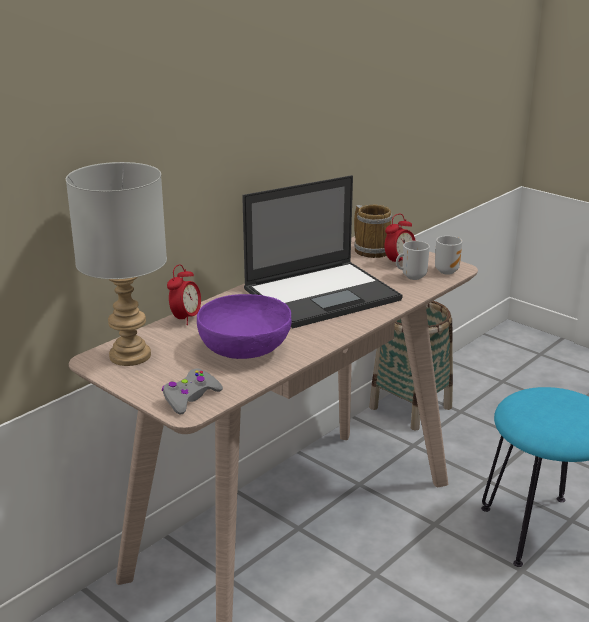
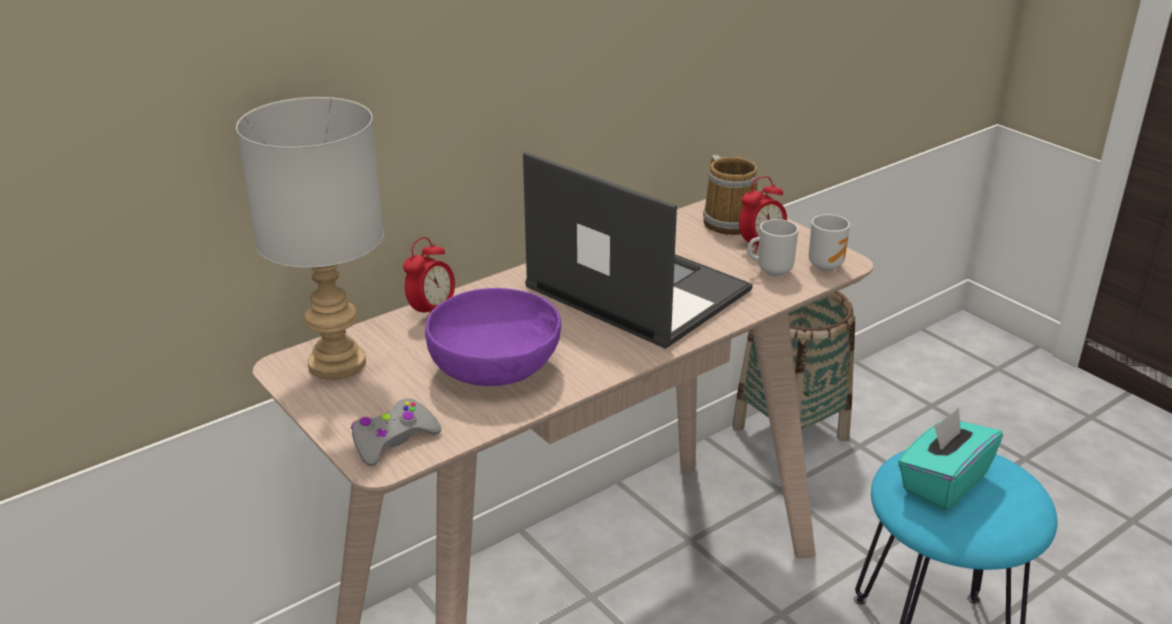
camera: 10 degrees right, 5 degrees up
(323, 294) = (635, 288): laptop -> laptop turned 120 degrees counterclockwise
(543, 409) = (943, 483): none -> turquoise tissue box

